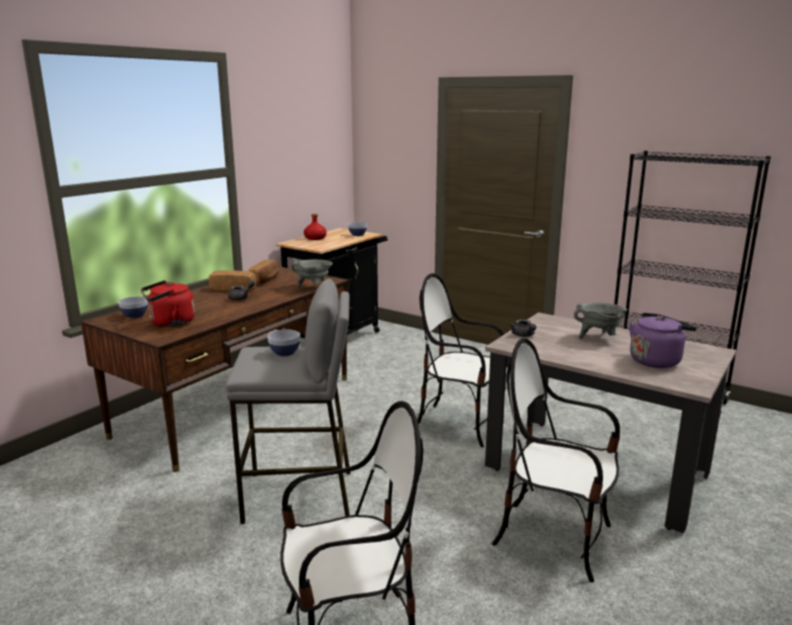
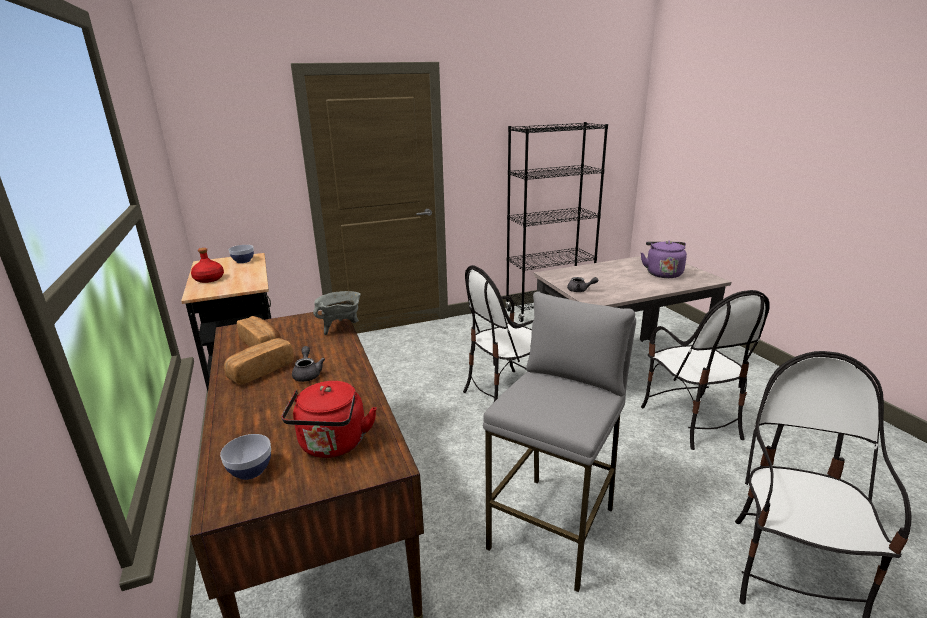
camera: 55 degrees left, 5 degrees up
(284, 353) = (542, 390): bowl -> none
(554, 538) = (691, 421): chair -> chair turned 75 degrees counterclockwise
(599, 338) = (608, 273): grey cooking pot -> none

